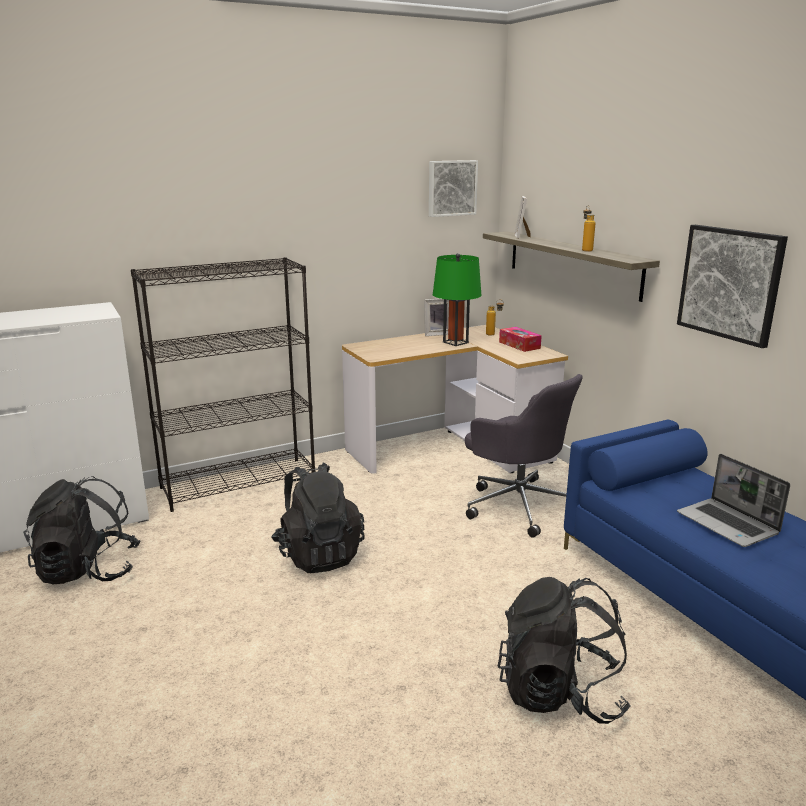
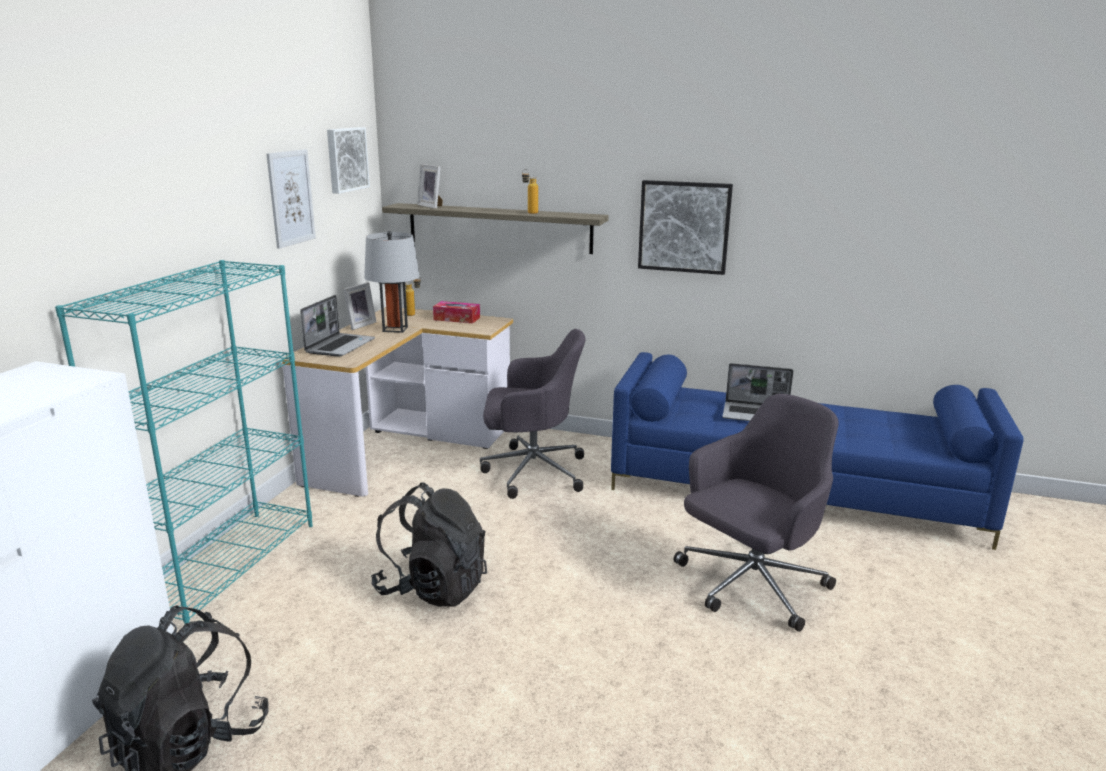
camera: 45 degrees left, 0 degrees up
(239, 483) = (226, 565): black bookcase -> turquoise bookcase
(375, 216) = (291, 198): none -> picture
(393, 345) = (340, 346): none -> laptop
(455, 342) = (395, 329): green table lamp -> grey table lamp
(559, 693) = (750, 585): black backpack -> grey office chair

